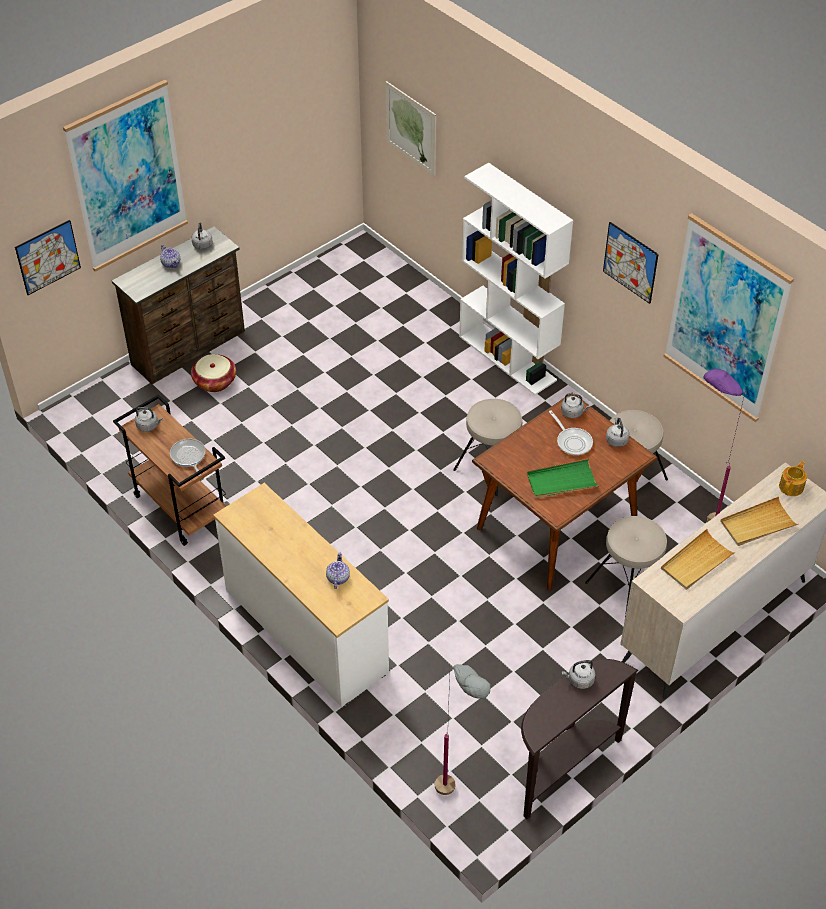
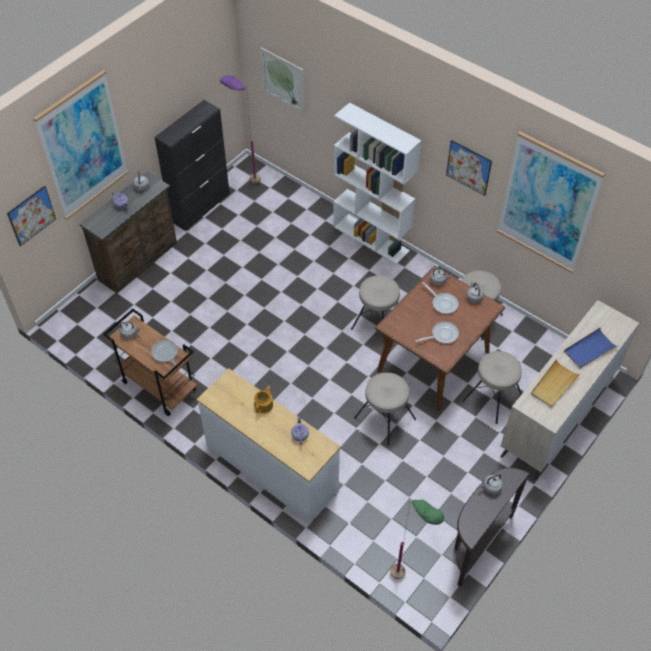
camera: 10 degrees left, 5 degrees up
(215, 381) = (163, 285): basket -> none
(286, 290) = (200, 207): none -> black cabinet
(458, 800) = (408, 580): grey floor lamp -> green floor lamp
(472, 590) = (384, 419): none -> beige stool
(561, 481) = (442, 335): green tray -> frying pan
(699, 520) = (531, 342): purple floor lamp -> purple floor lamp (245, 180)
(757, 524) = (589, 350): beige tray -> blue tray
(791, 486) = (606, 318): teapot -> teapot (264, 405)

